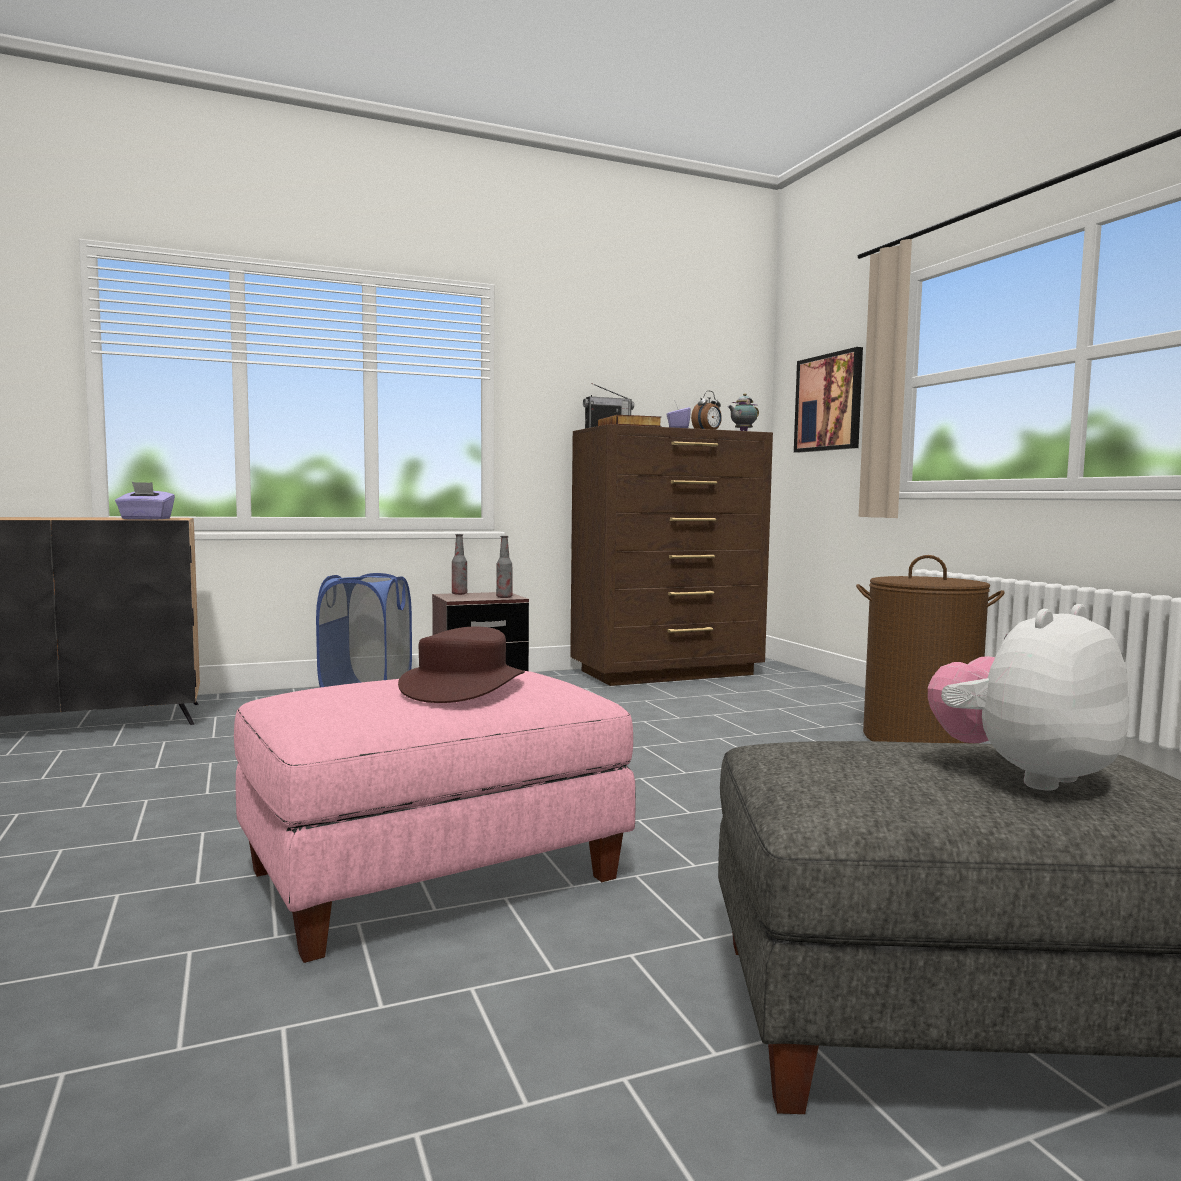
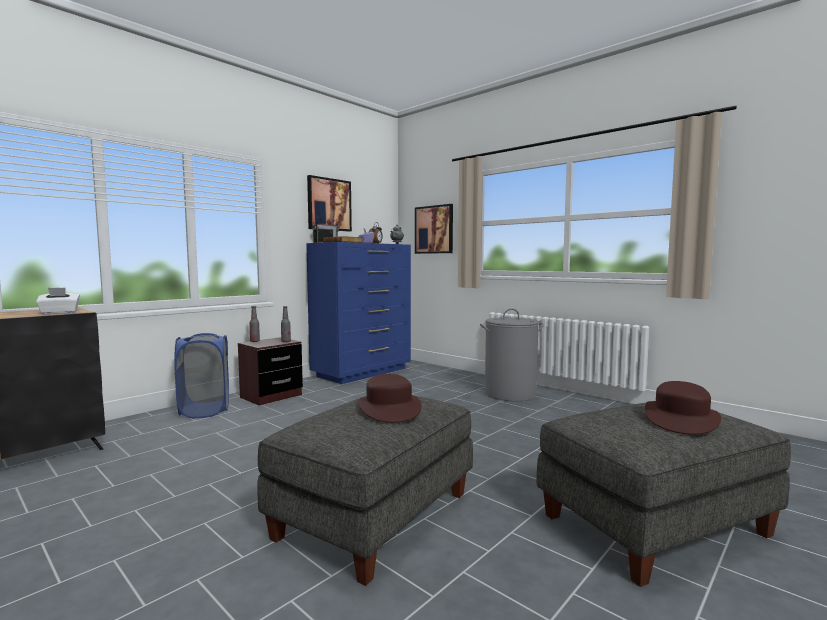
camera: 25 degrees left, 0 degrees up
(145, 519) = (59, 313): purple tissue box -> white tissue box
(435, 873) = (374, 514): pink ottoman -> grey ottoman
(621, 361) = (329, 204): none -> picture
(668, 673) = (363, 372): brown dresser -> blue dresser
(920, 739) = (510, 394): brown laundry basket -> grey laundry basket
(1024, 775) = (681, 419): plush toy -> brown hat

